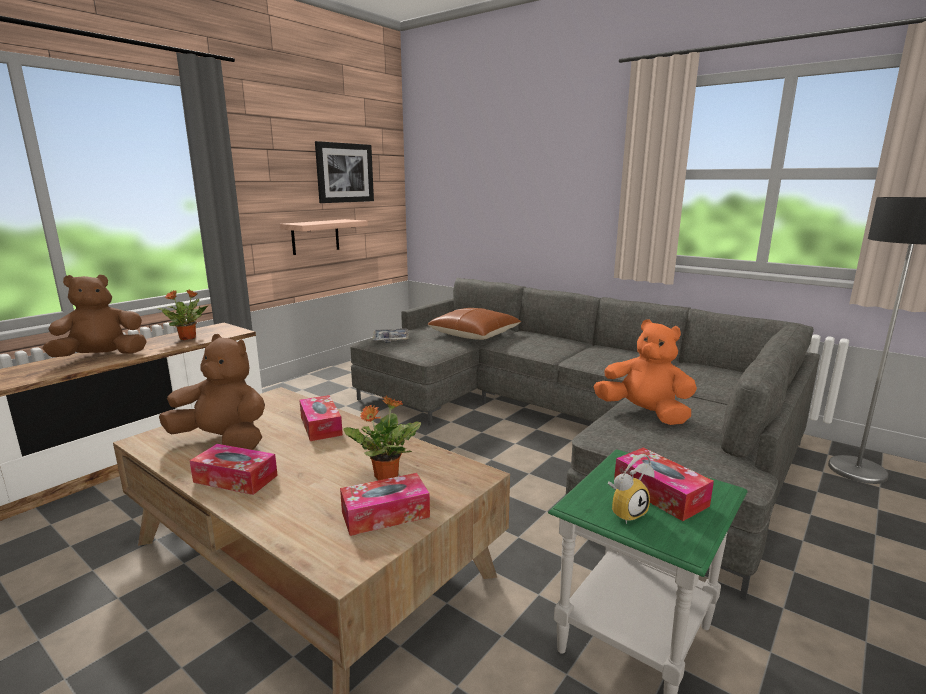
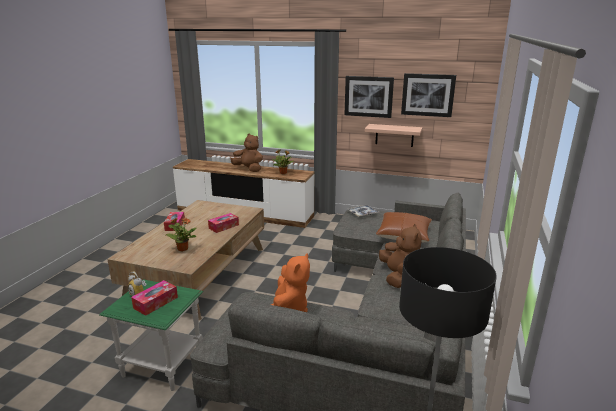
camera: 70 degrees right, 5 degrees up
(223, 441) = (203, 215): brown plush toy -> brown plush toy (398, 277)
(273, 179) = (368, 96): none -> picture
(385, 514) = (154, 255): tissue box -> none

